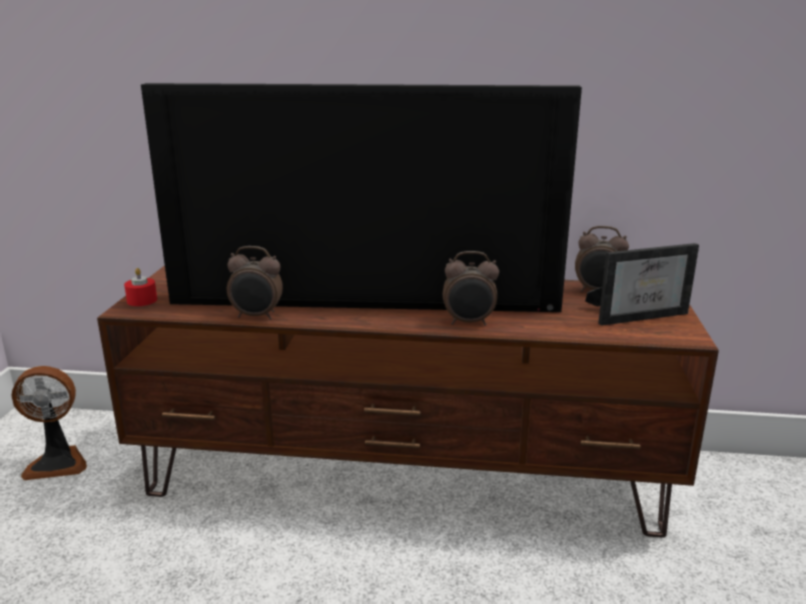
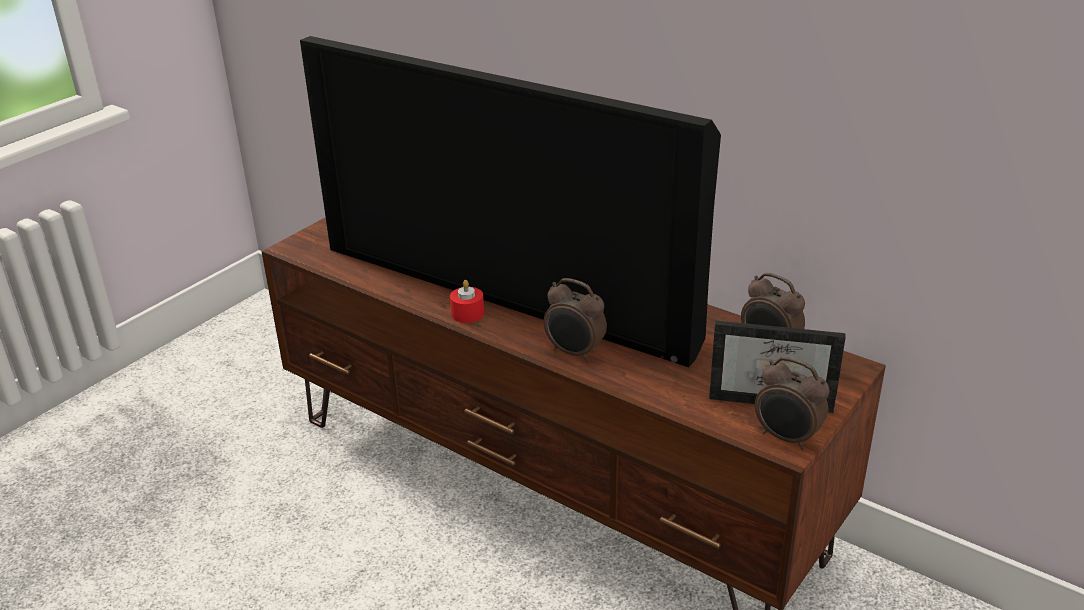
camera: 30 degrees right, 10 degrees up
(58, 463) = (261, 363): fan -> none
(142, 300) = (311, 239): red candle -> red candle (467, 313)
(257, 316) = (388, 287): alarm clock -> alarm clock (786, 438)

